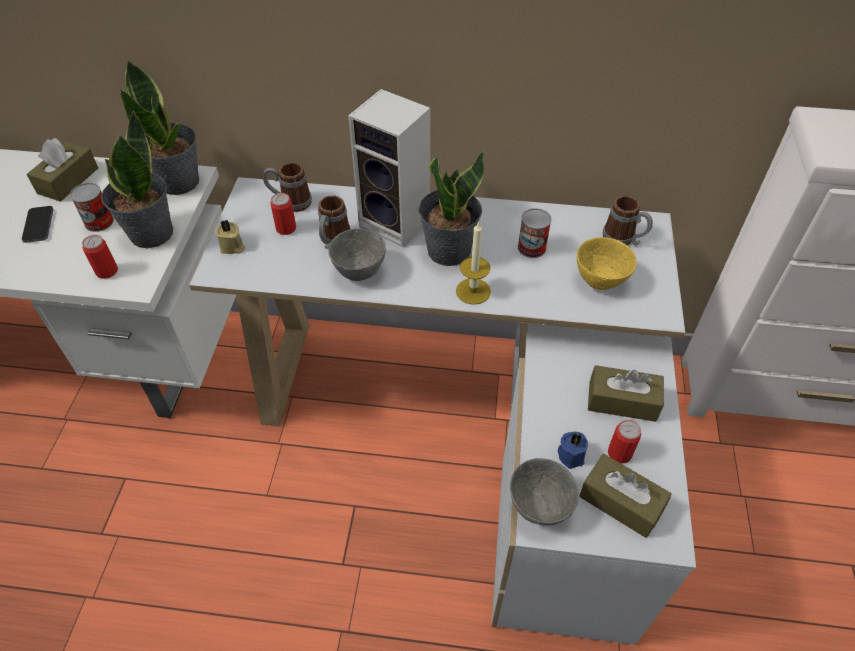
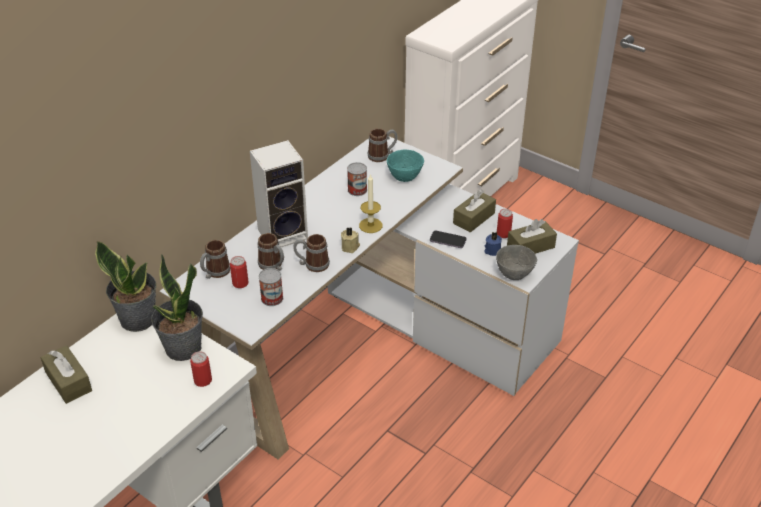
camera: 60 degrees left, 10 degrees down
(39, 225) = (110, 409): phone -> phone (448, 240)
(99, 222) = (141, 373): can -> can (272, 298)
(232, 247) = (234, 314): beige candle -> beige candle (350, 247)
(358, 272) = (312, 265): grey bowl -> mug
(448, 250) = (328, 222): potted plant -> none
(600, 280) = (404, 177): yellow bowl -> turquoise bowl

